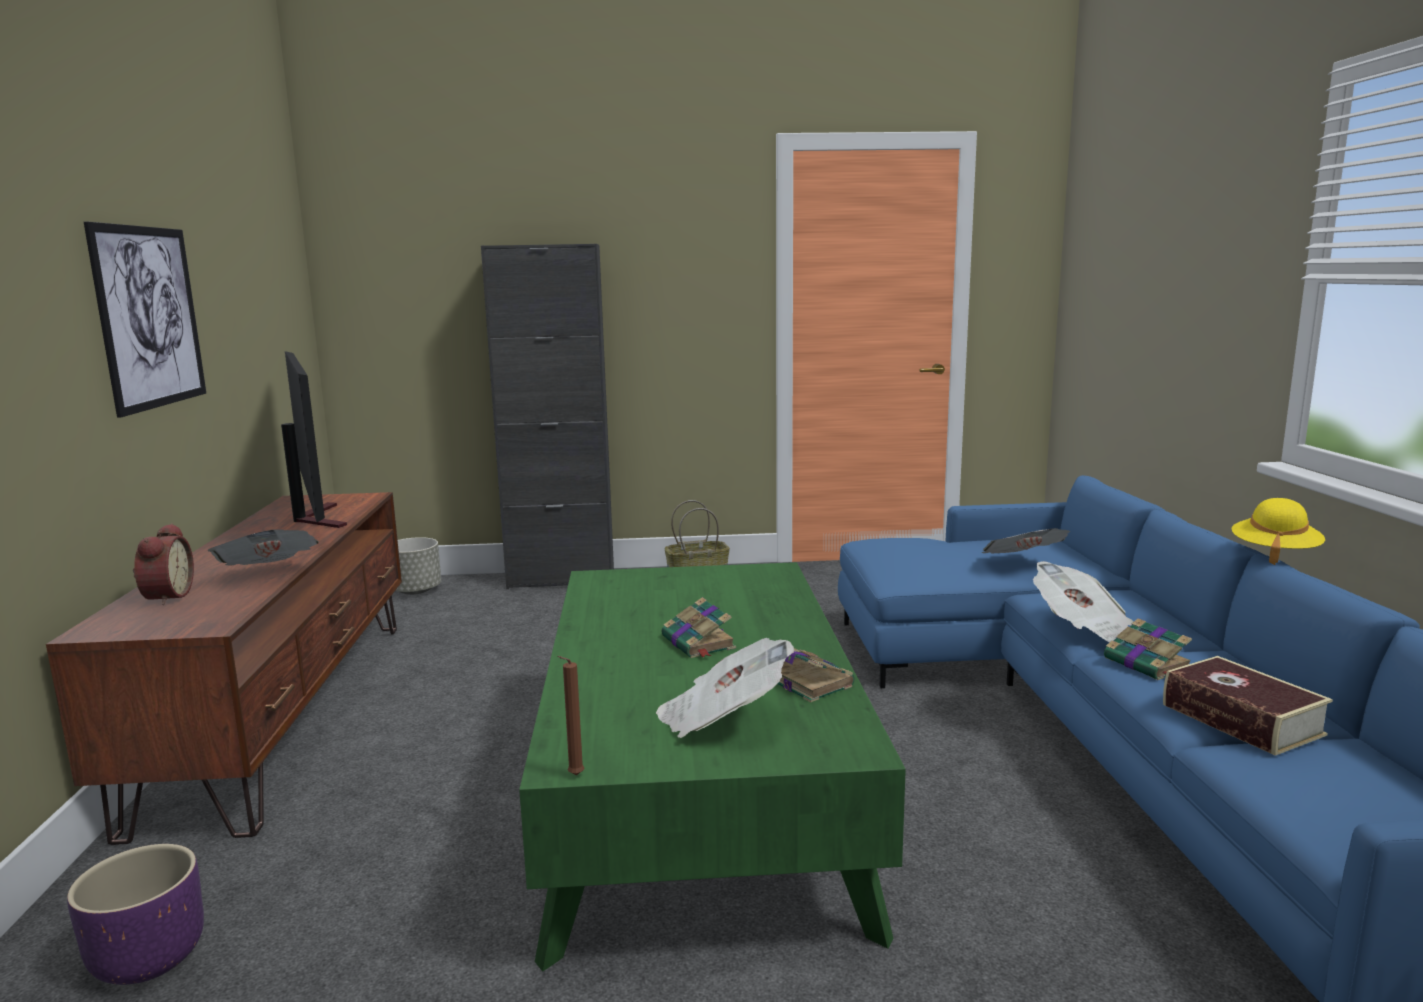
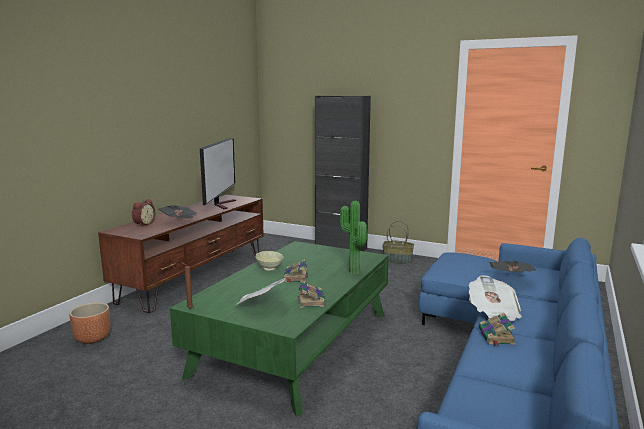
camera: 30 degrees right, 0 degrees up
(149, 959) = (93, 338): purple planter -> brown planter
(150, 317) = (163, 124): picture -> none
(415, 591) = (281, 242): grey planter -> none
(613, 638) = (269, 268): none -> beige bowl
(792, 609) = (352, 273): none -> potted plant
(1241, 719) = (499, 370): book -> none
(1274, 553) = (593, 294): yellow hat -> none

